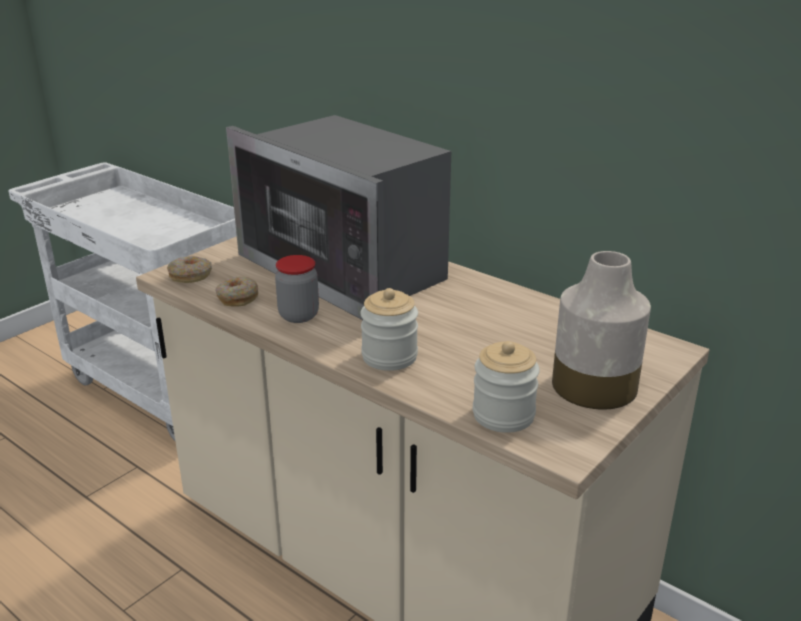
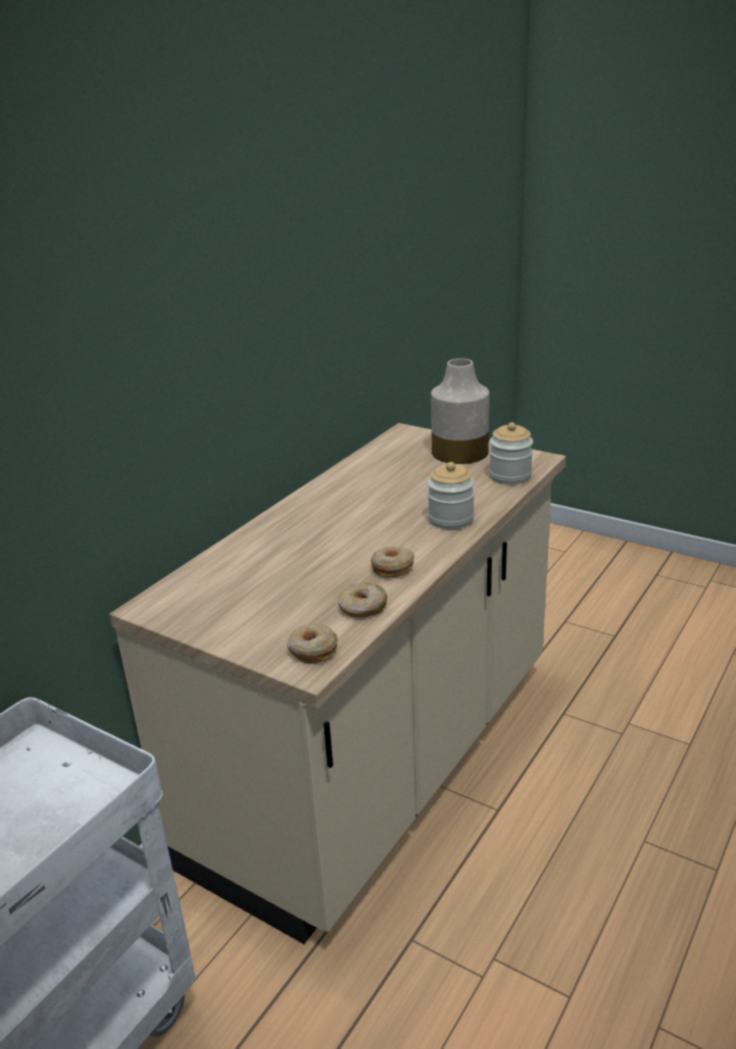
camera: 95 degrees left, 0 degrees up
(298, 315) = (392, 568): jar -> donut
(347, 271) = (291, 557): microwave -> none

